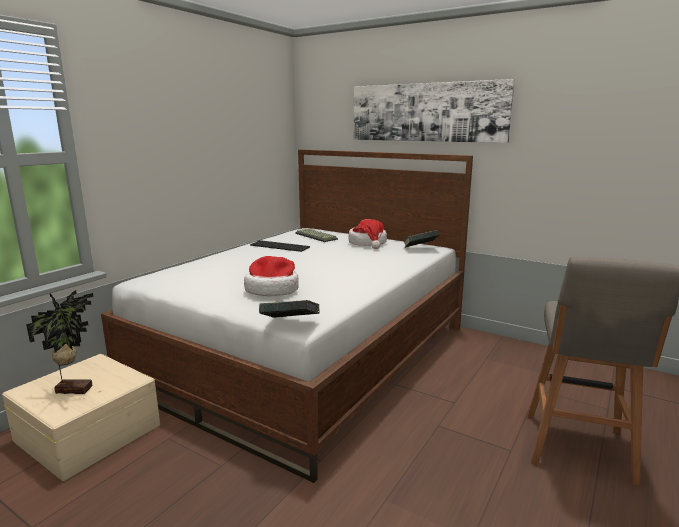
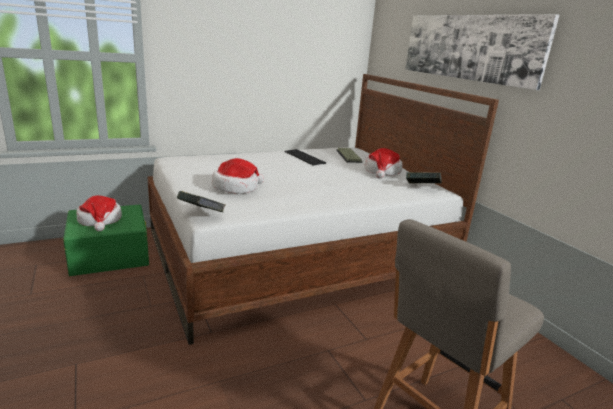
camera: 30 degrees right, 5 degrees up
(74, 388) = (100, 220): potted plant -> hat
(88, 431) = (109, 253): beige storage box -> green storage box

